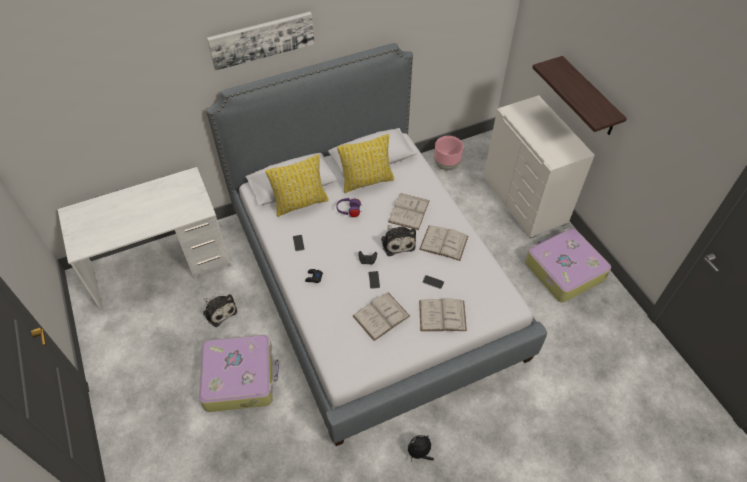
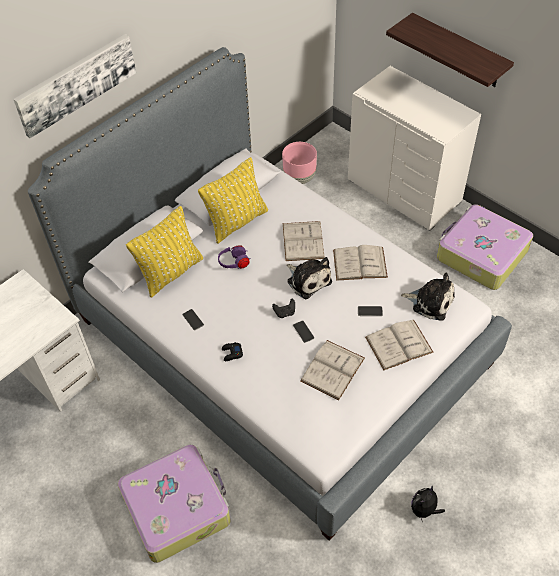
camera: 20 degrees left, 0 degrees up
(219, 311) = (111, 438): plush toy -> plush toy (430, 302)

